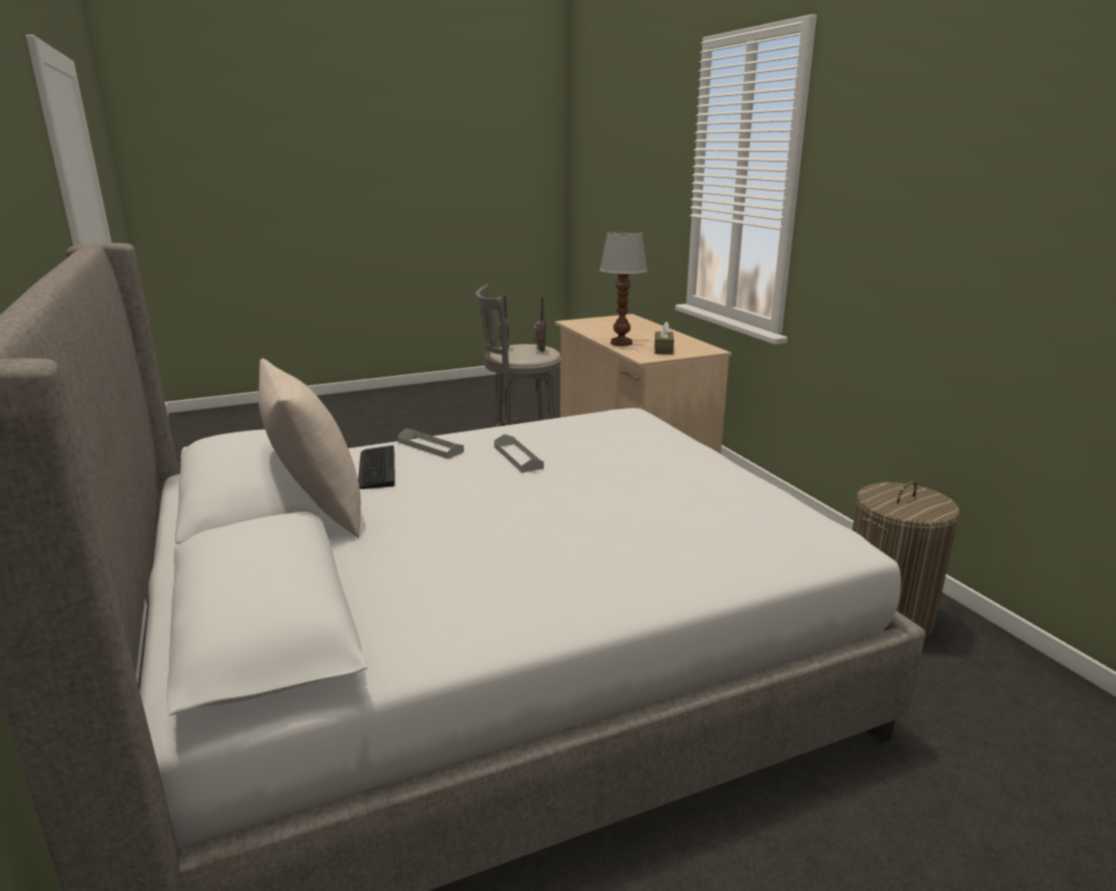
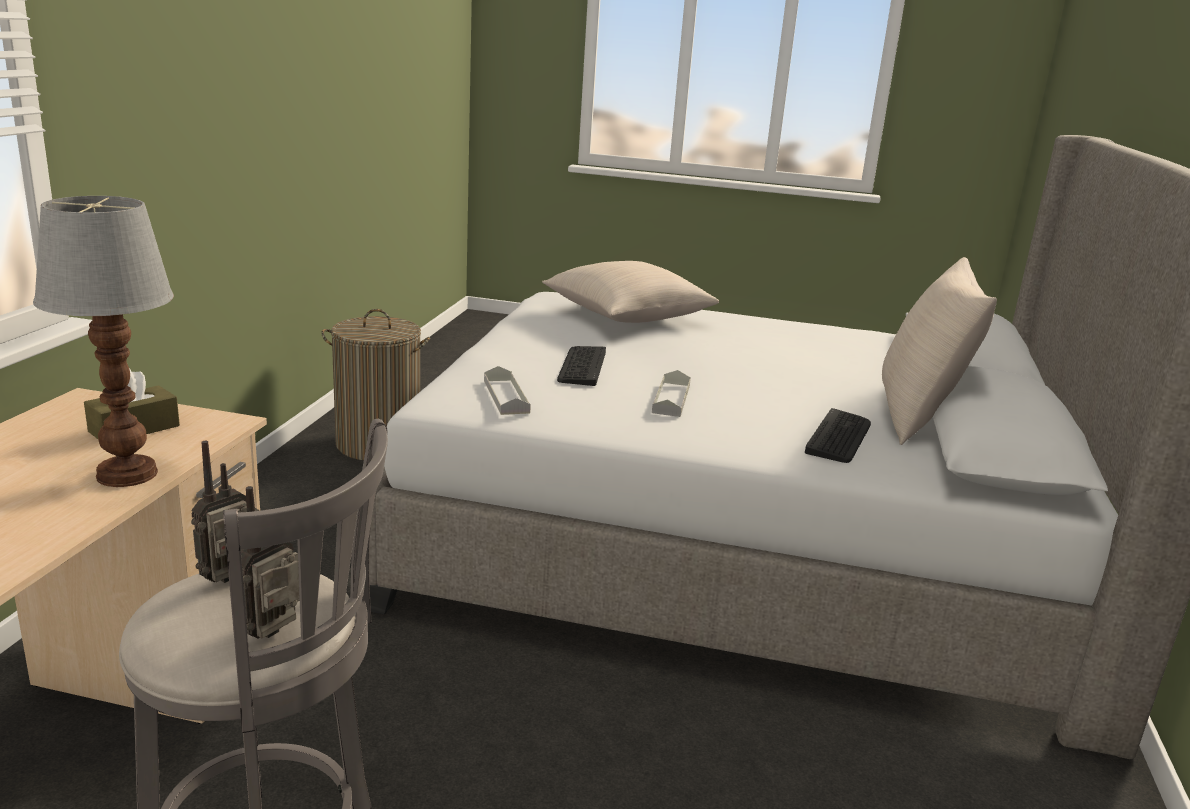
camera: 145 degrees left, 0 degrees up
(430, 447) = (755, 441): grey tray -> grey tray (506, 396)
(617, 460) = (582, 366): none -> keyboard
(704, 531) = (627, 315): none -> beige pillow

